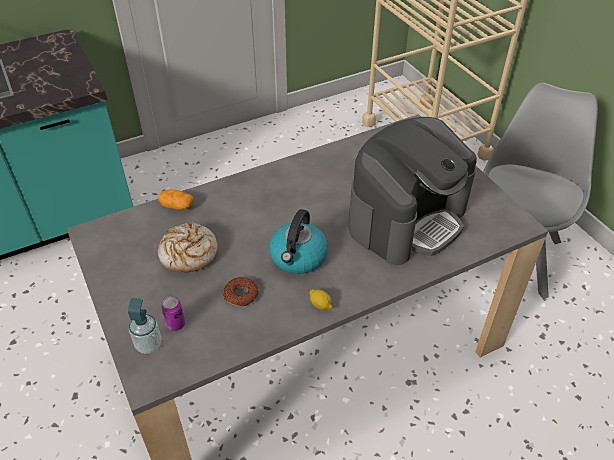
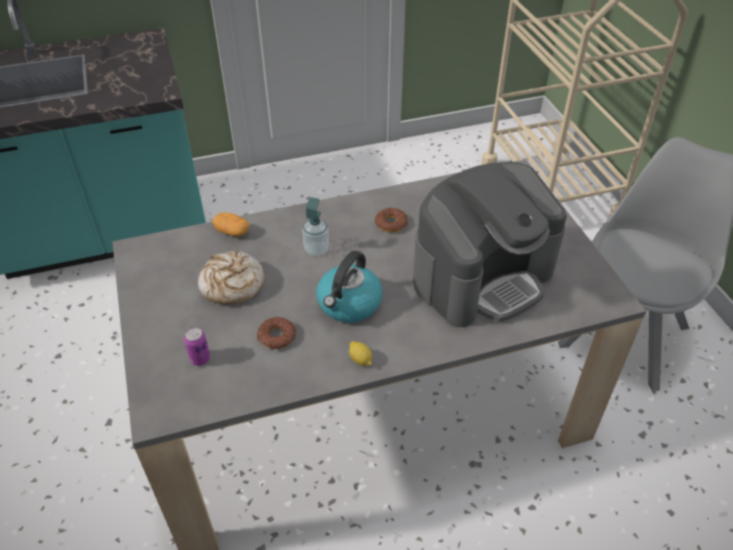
camera: 10 degrees right, 0 degrees up
(148, 345) = (166, 376): soap dispenser -> soap dispenser (316, 249)
(317, 182) = (391, 223): none -> donut

